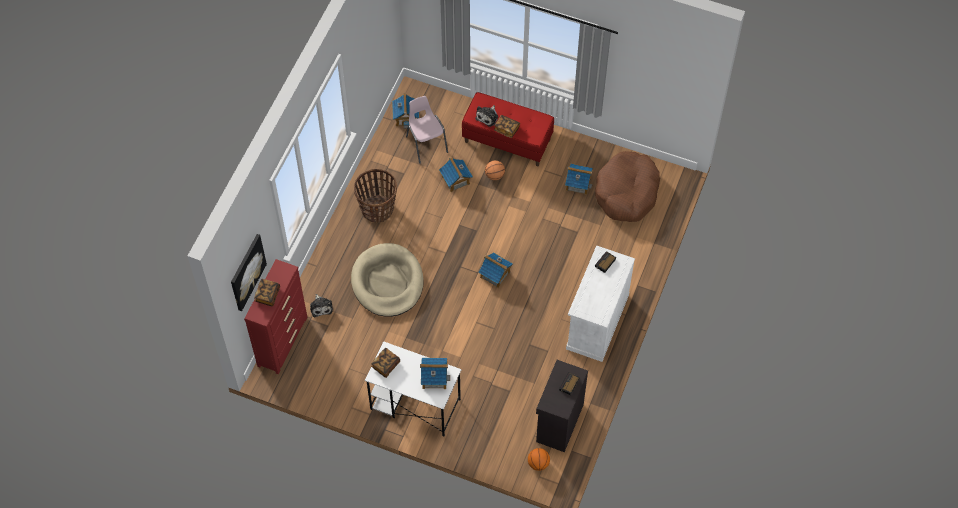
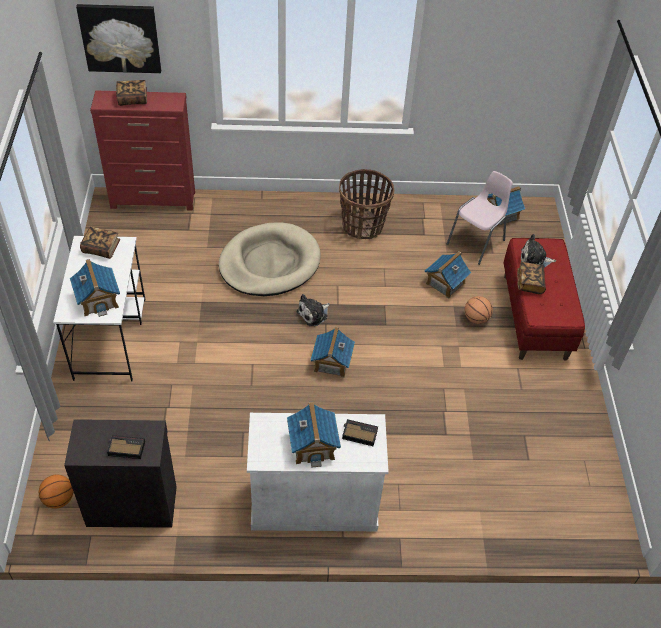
camera: 65 degrees right, 10 degrees down
(321, 307) = (210, 217): plush toy -> plush toy (314, 314)
(578, 183) = (522, 412): toy house -> toy house (313, 445)
(627, 192) = (545, 476): brown dog bed -> none

